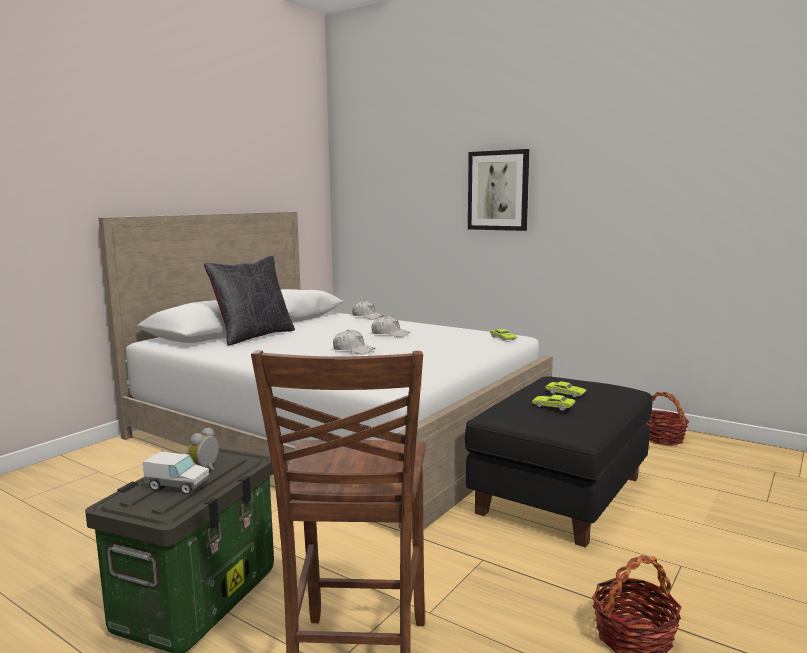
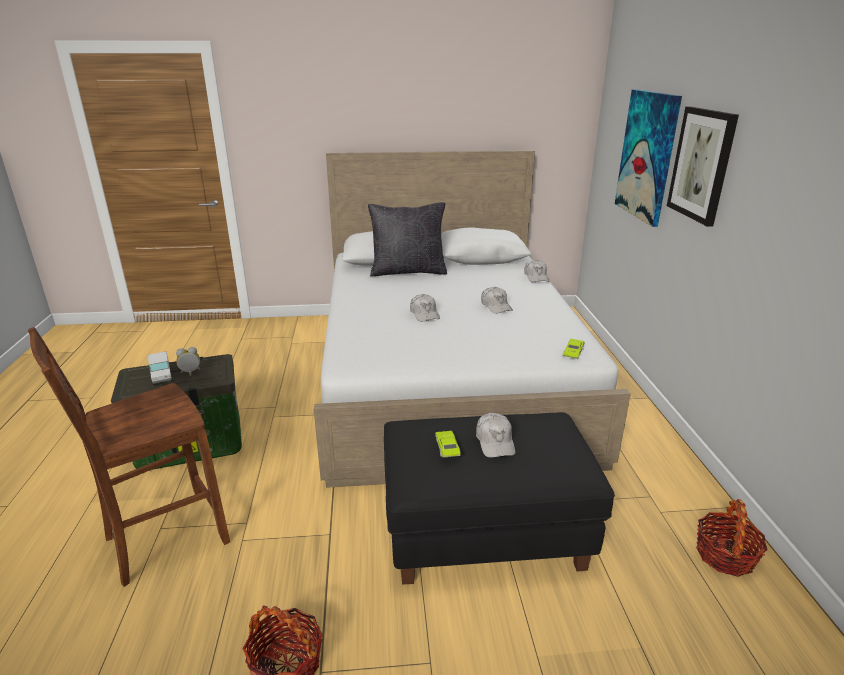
camera: 50 degrees right, 15 degrees up
(421, 199) = (647, 156): none -> picture
(565, 393) = (495, 441): green toy car -> white cap

